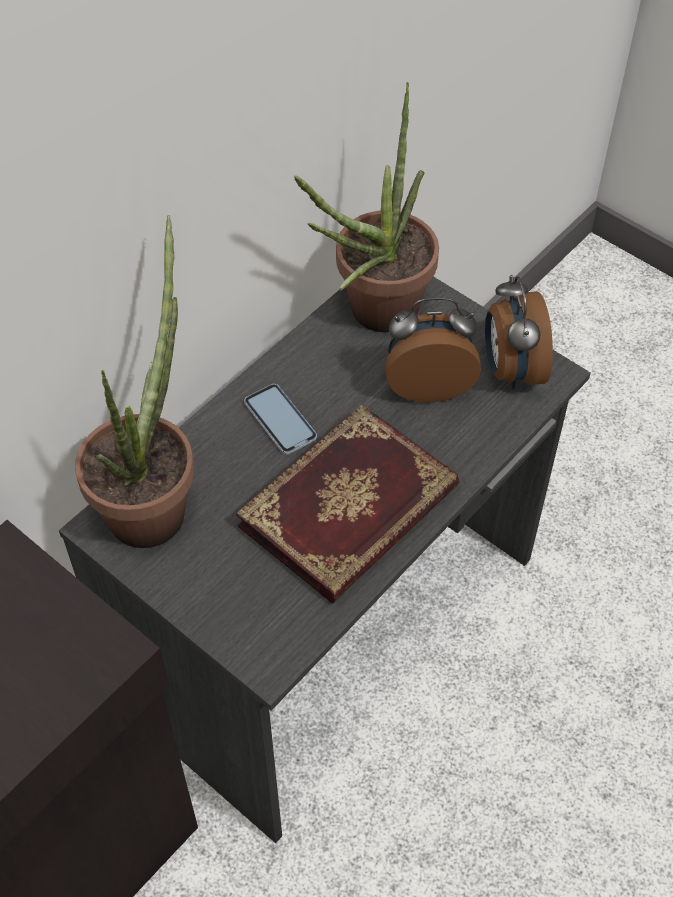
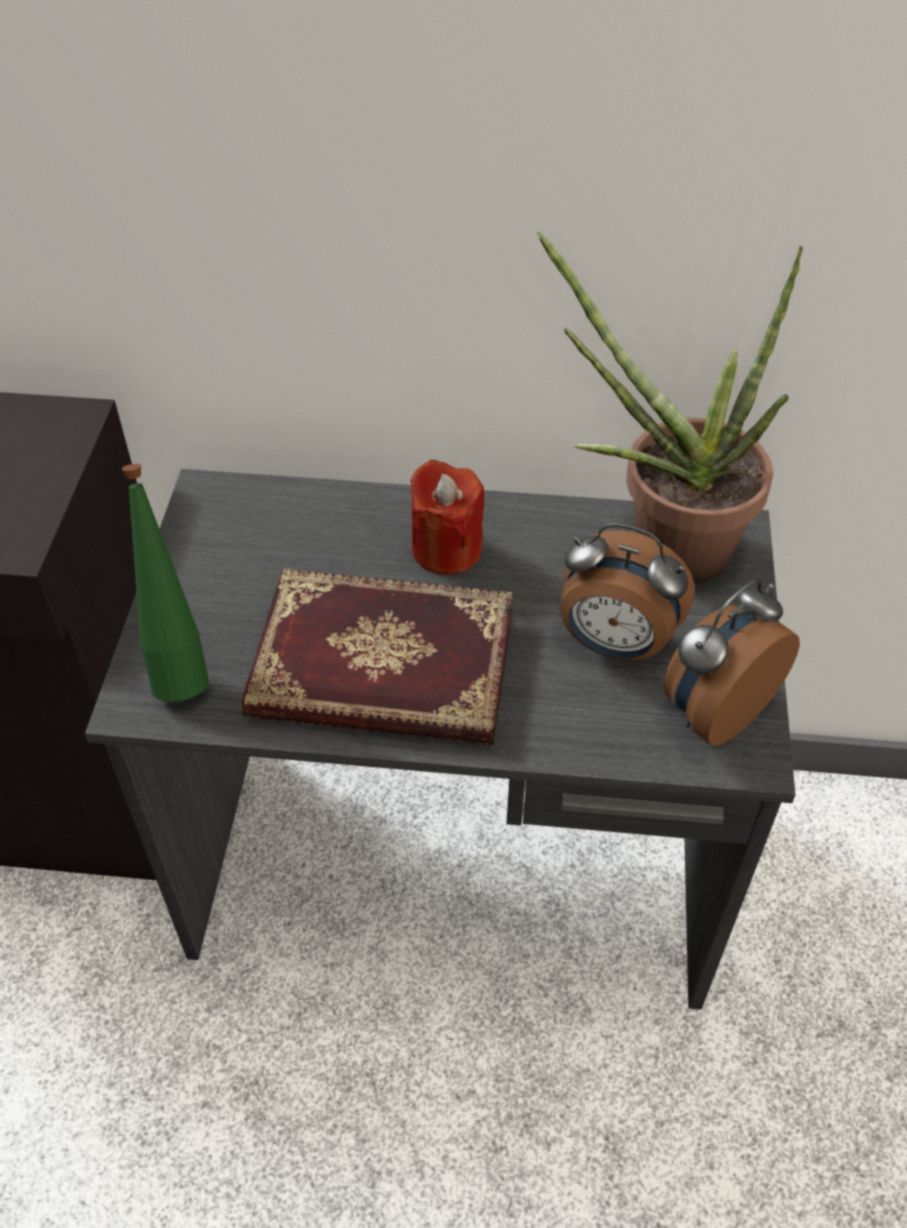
camera: 55 degrees right, 5 degrees down
(154, 501) = (265, 512): potted plant -> none
(257, 621) = (179, 666): none -> green bottle
(280, 420) = (446, 549): phone -> red candle
(428, 384) = (614, 644): alarm clock -> alarm clock turned 150 degrees clockwise

